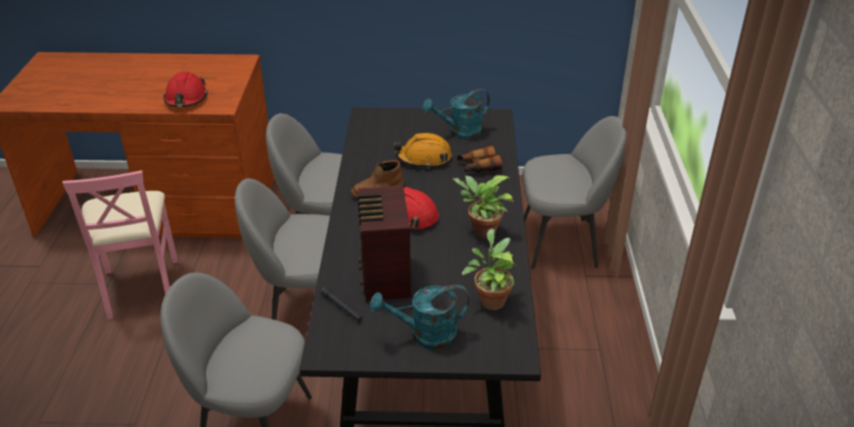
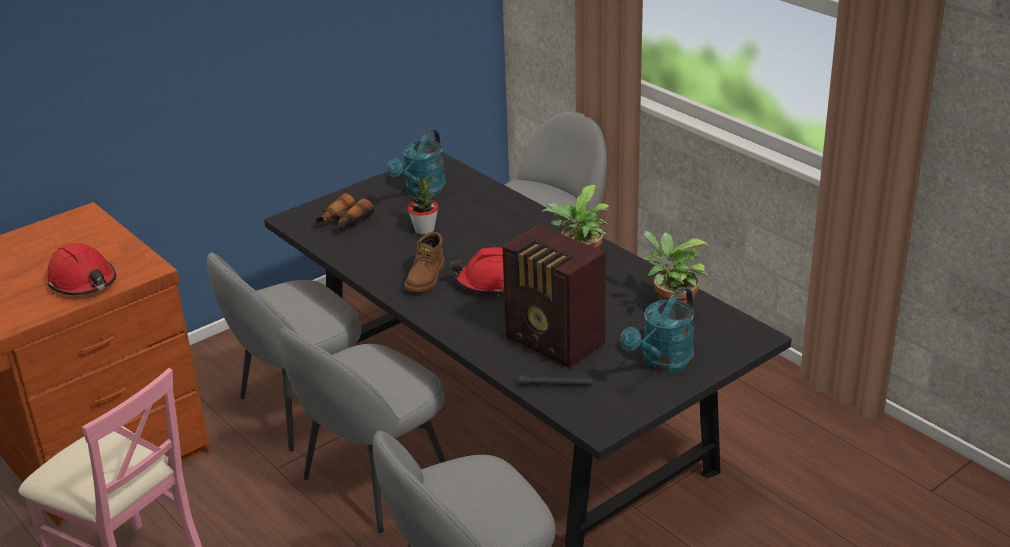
camera: 40 degrees left, 5 degrees down
(424, 158) = (424, 230): orange hard hat -> potted plant
(478, 167) = (490, 213): binoculars -> binoculars (343, 223)

